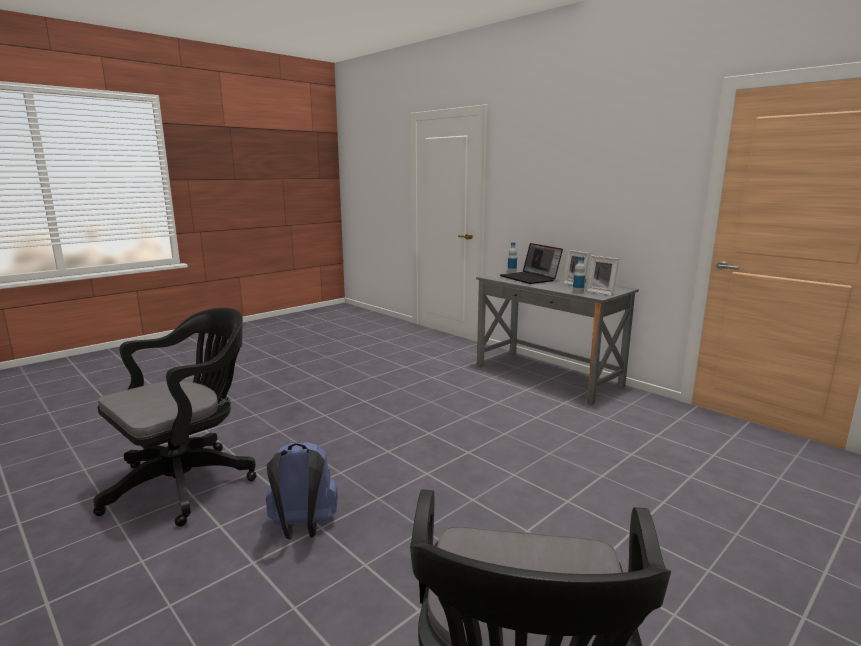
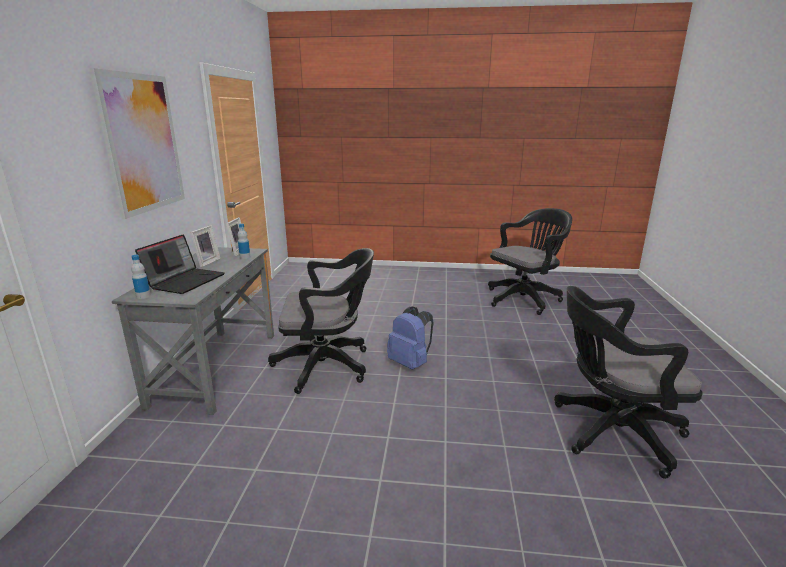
camera: 130 degrees left, 5 degrees up
(303, 528) = (543, 364): blue backpack -> blue backpack (410, 363)
(493, 410) = (328, 366): none -> black office chair
(584, 170) = (142, 143): none -> picture

